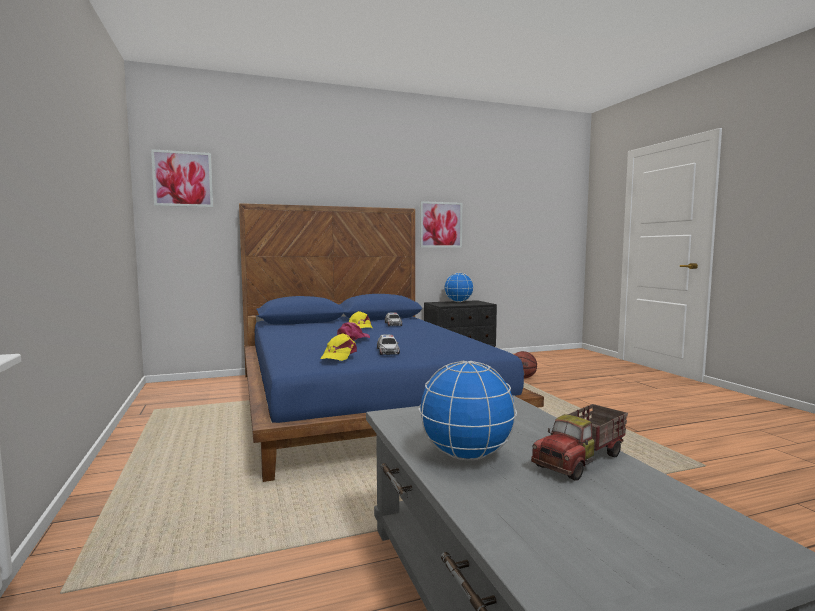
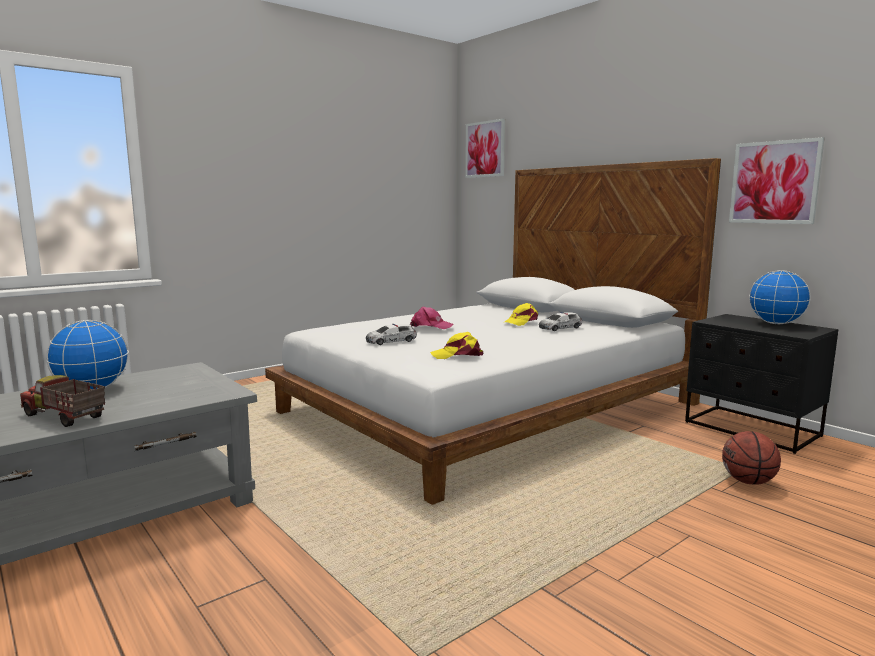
camera: 70 degrees right, 5 degrees up
(339, 356) = (345, 332): yellow cap -> yellow cap (458, 355)
(363, 402) = (489, 408): blue bed -> white bed

